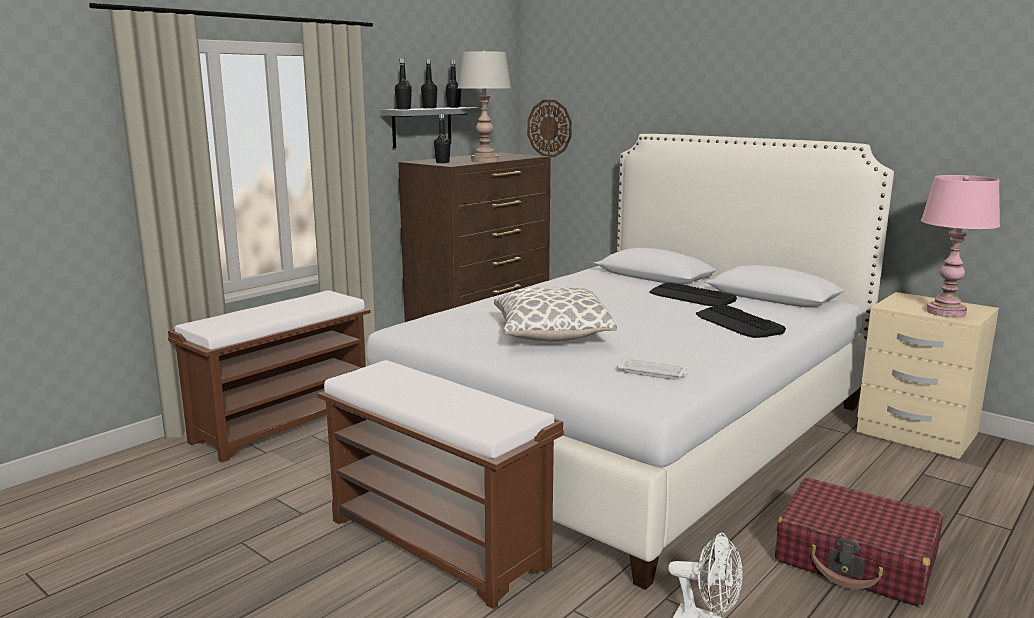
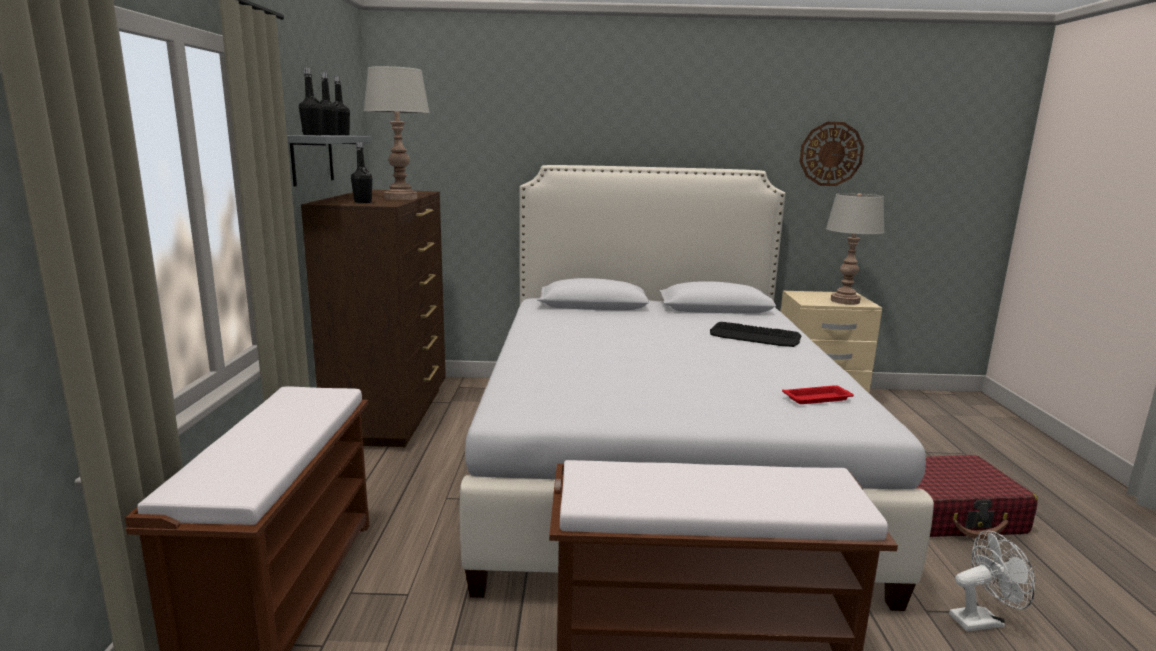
camera: 40 degrees left, 0 degrees up
(549, 128) = (418, 161): wall clock -> wall clock (831, 154)
(551, 335) = (662, 383): pillow -> none
(653, 373) = (818, 398): white tray -> red tray
(692, 296) = (668, 319): keyboard -> none
(946, 312) = (845, 301): pink table lamp -> grey table lamp

